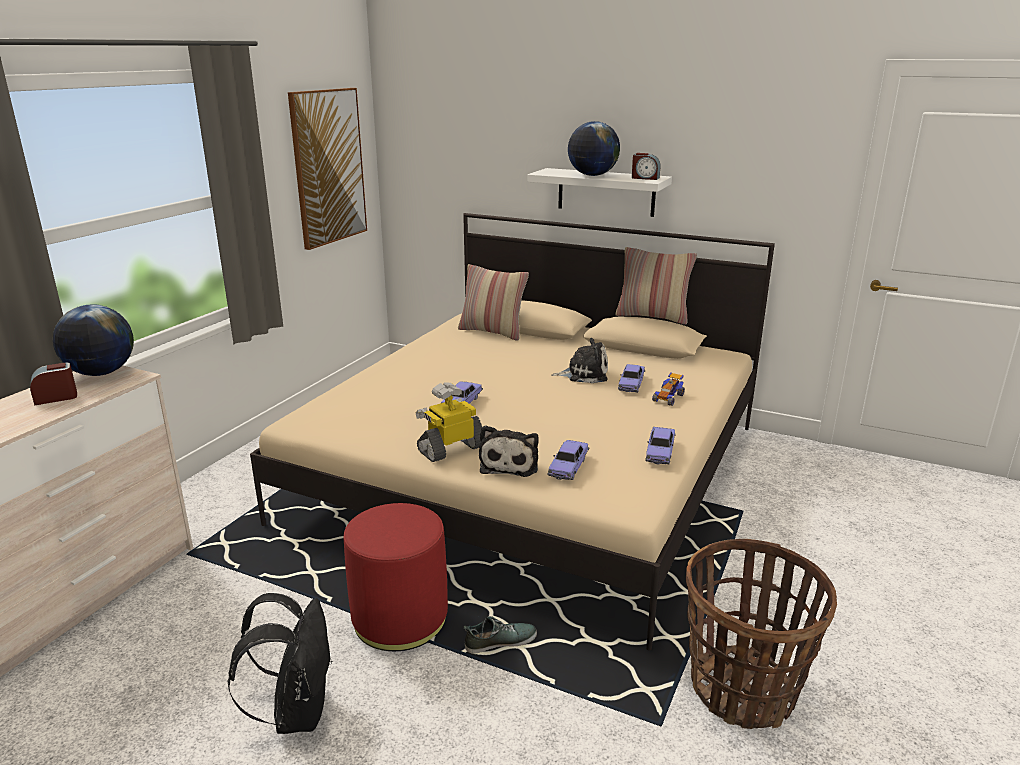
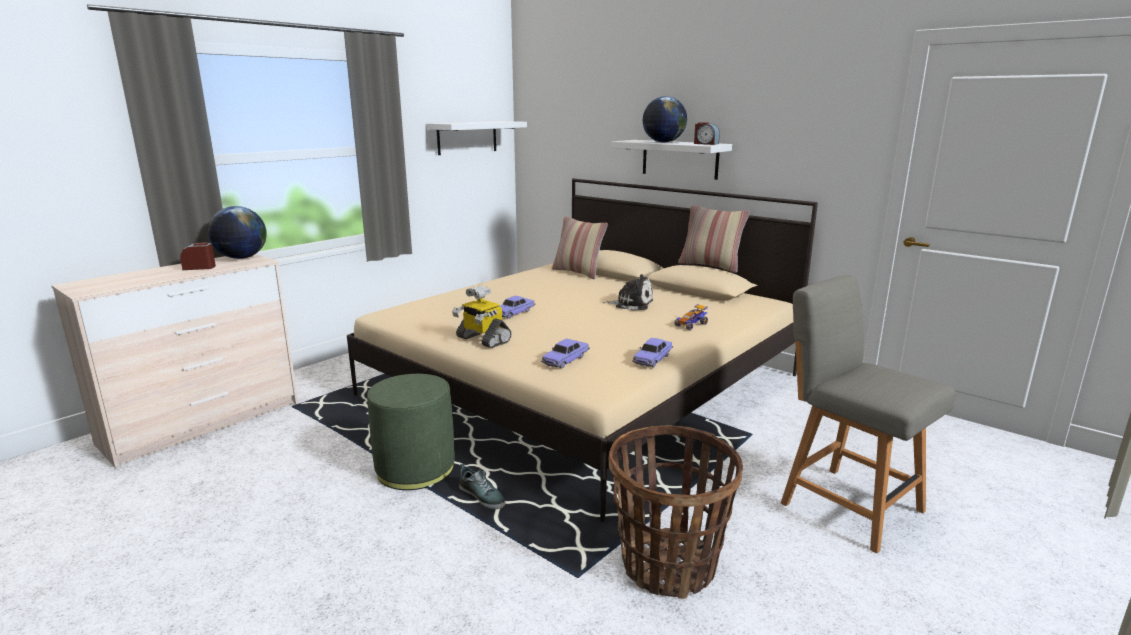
camera: 15 degrees right, 5 degrees down
(297, 711) = (302, 516): black backpack -> none
(328, 167) = (467, 137): picture -> white shelf
(400, 618) = (415, 468): red ottoman -> green ottoman
(451, 448) = (482, 339): toy robot -> toy robot turned 120 degrees counterclockwise
(500, 641) = (482, 496): shoe -> shoe turned 45 degrees clockwise
(510, 463) = (520, 353): plush toy -> none
(631, 384) = (666, 313): toy car -> none
(872, 582) = (847, 504): none -> grey chair

